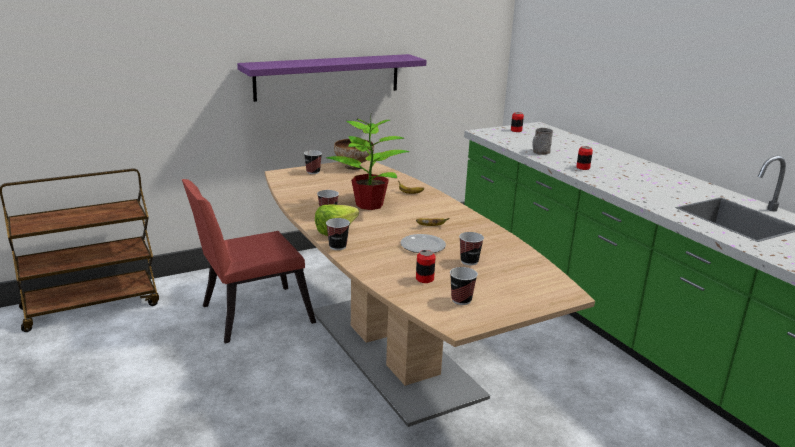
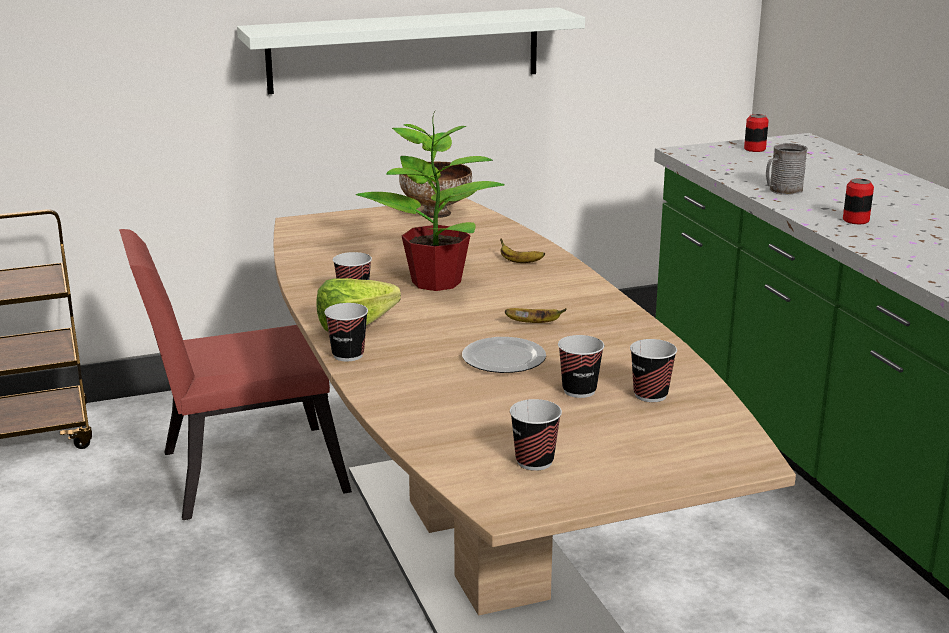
camera: 10 degrees right, 0 degrees up
(313, 172) = (359, 221): cup -> cup (650, 395)
(328, 77) = (405, 50): purple shelf -> white shelf
(424, 279) = (482, 419): can -> none

